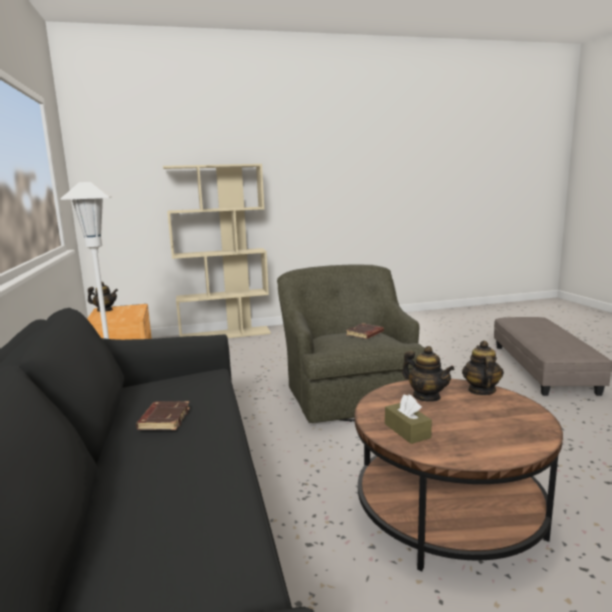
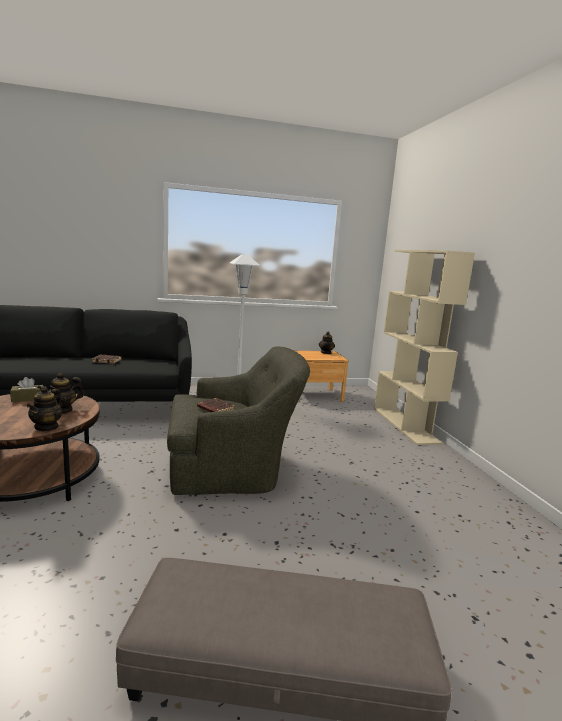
camera: 90 degrees right, 0 degrees up
(481, 390) = (47, 427): teapot -> teapot turned 90 degrees clockwise

